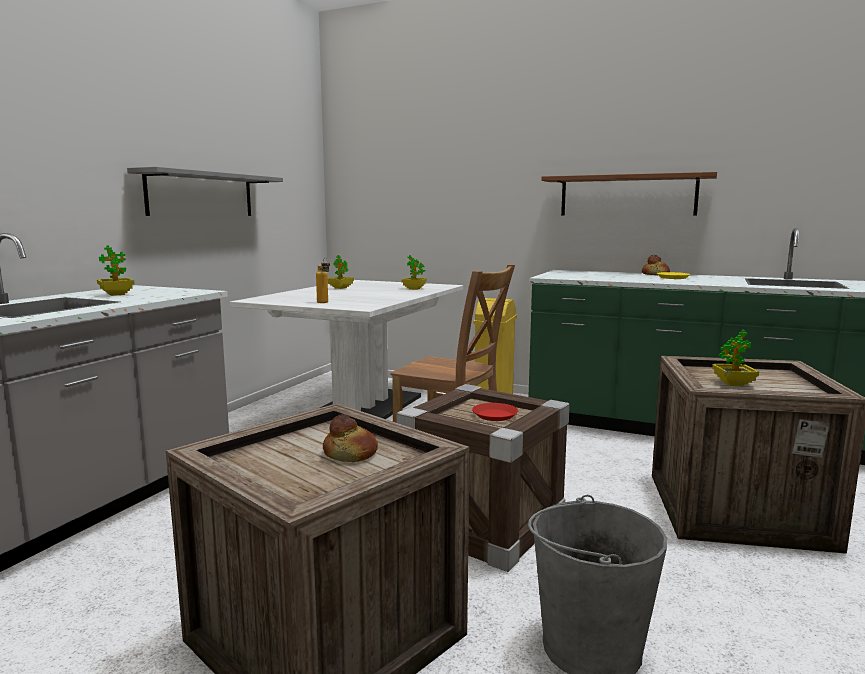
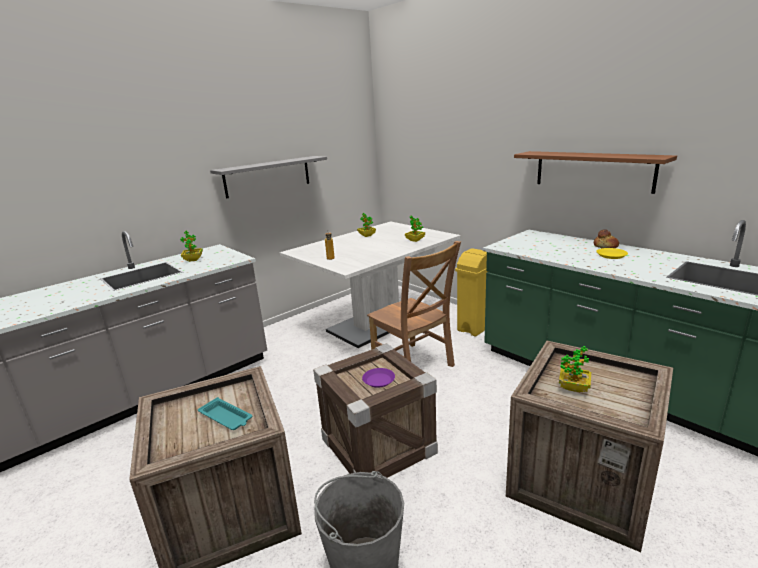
camera: 25 degrees right, 10 degrees up
(351, 454) = (226, 418): bread -> turquoise tray
(495, 415) = (379, 380): red plate -> purple plate

